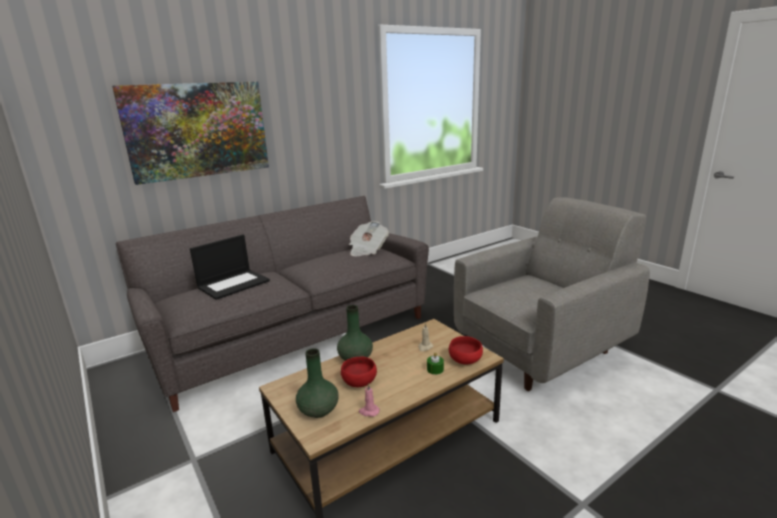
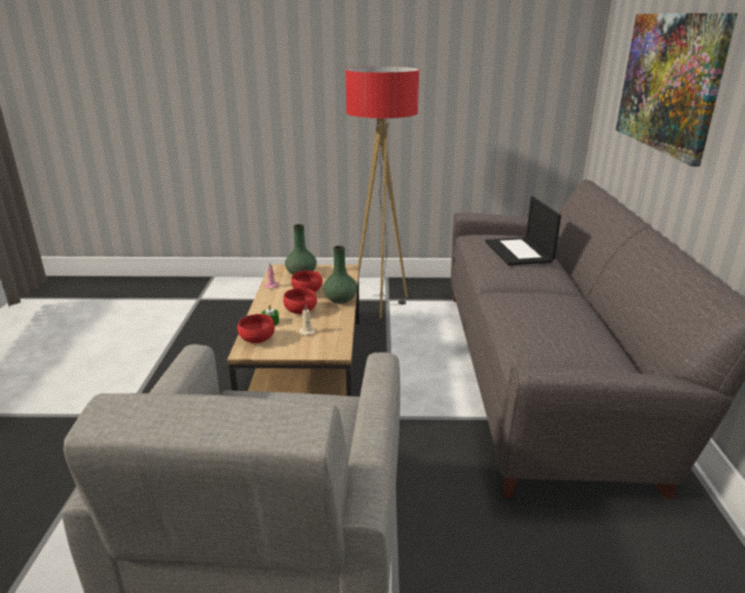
camera: 125 degrees right, 5 degrees up
(209, 458) = (381, 304): none -> floor lamp
(367, 250) = (569, 342): newspaper -> none
(398, 366) = (301, 311): none -> red bowl

